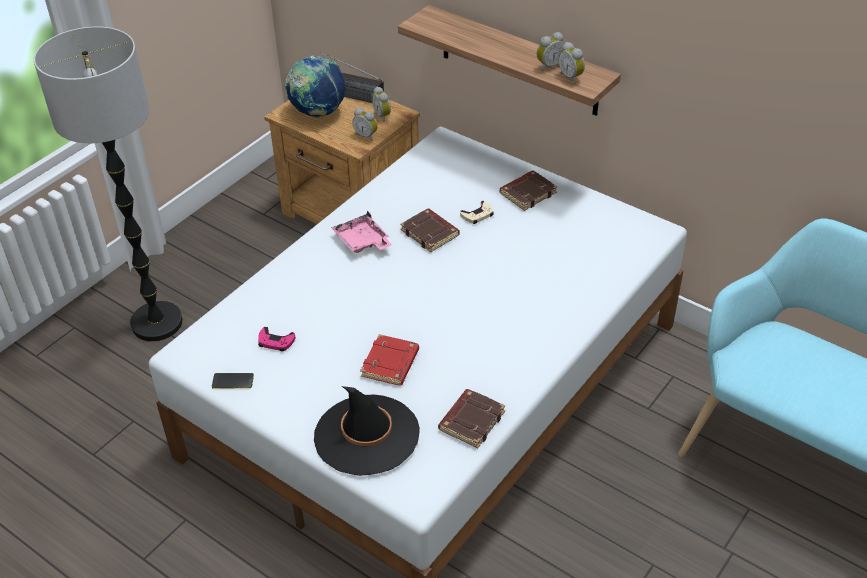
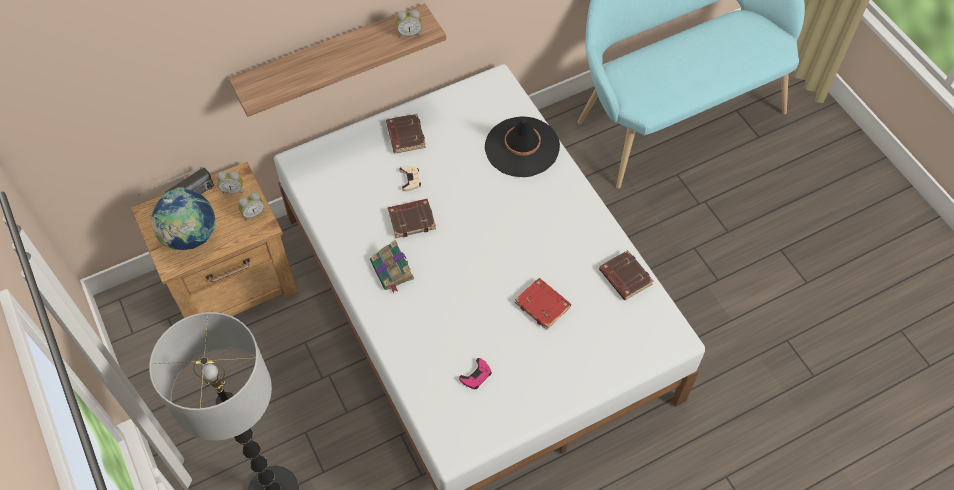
camera: 65 degrees left, 15 degrees up
(233, 381) = (504, 421): phone -> none
(362, 242) = (392, 271): pink tray -> book
(366, 435) = (606, 348): black hat -> black hat (522, 147)
(548, 66) = (383, 39): alarm clock -> none

